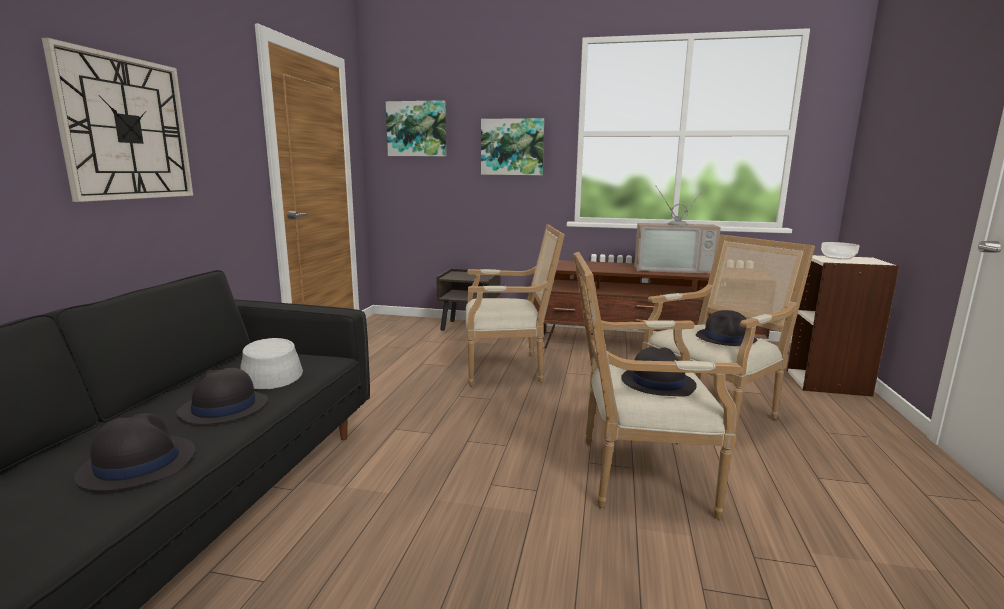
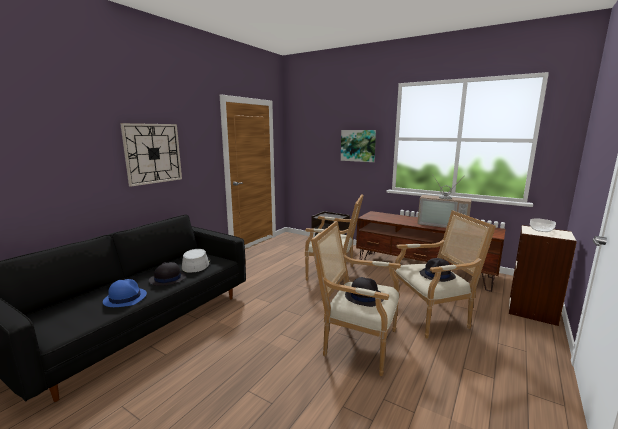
camera: 20 degrees right, 0 degrees up
(137, 464) = (125, 298): black hat -> blue hat
(417, 129) = (309, 134): picture -> none

